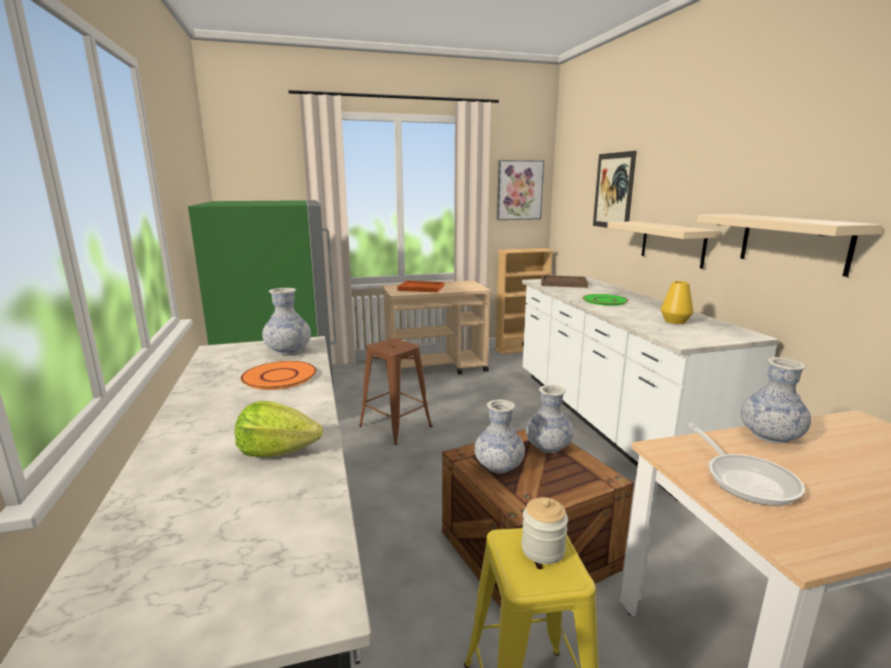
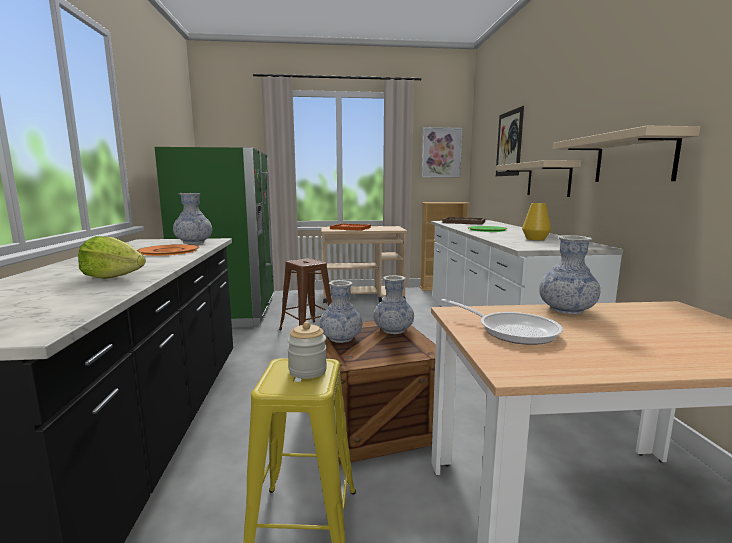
camera: 10 degrees right, 5 degrees down
(746, 479) = (511, 330): frying pan -> frying pan turned 45 degrees counterclockwise

